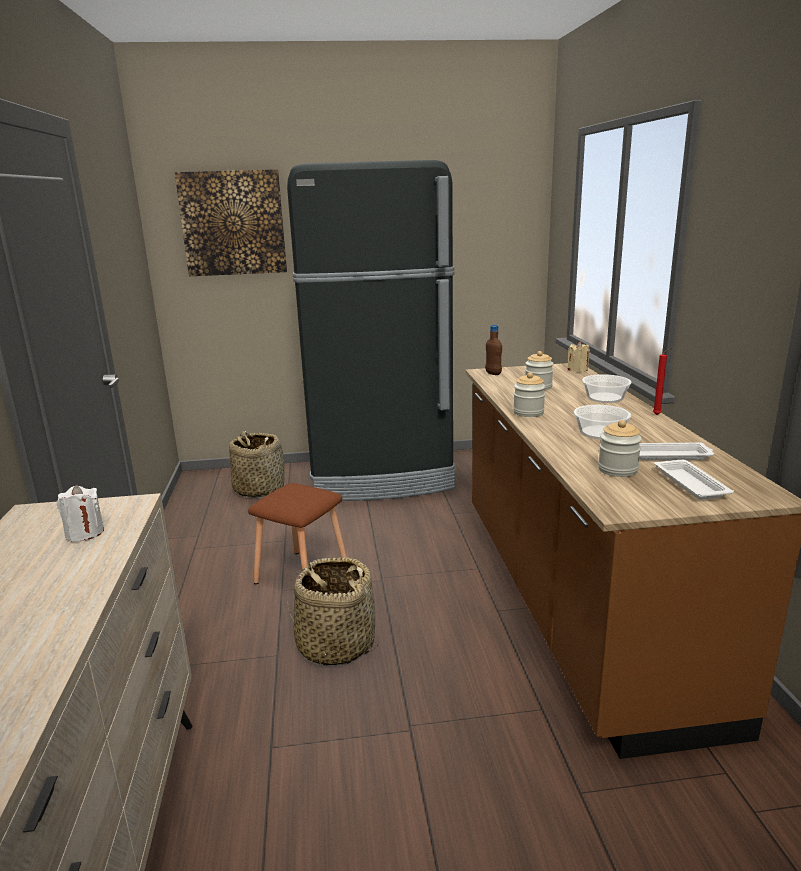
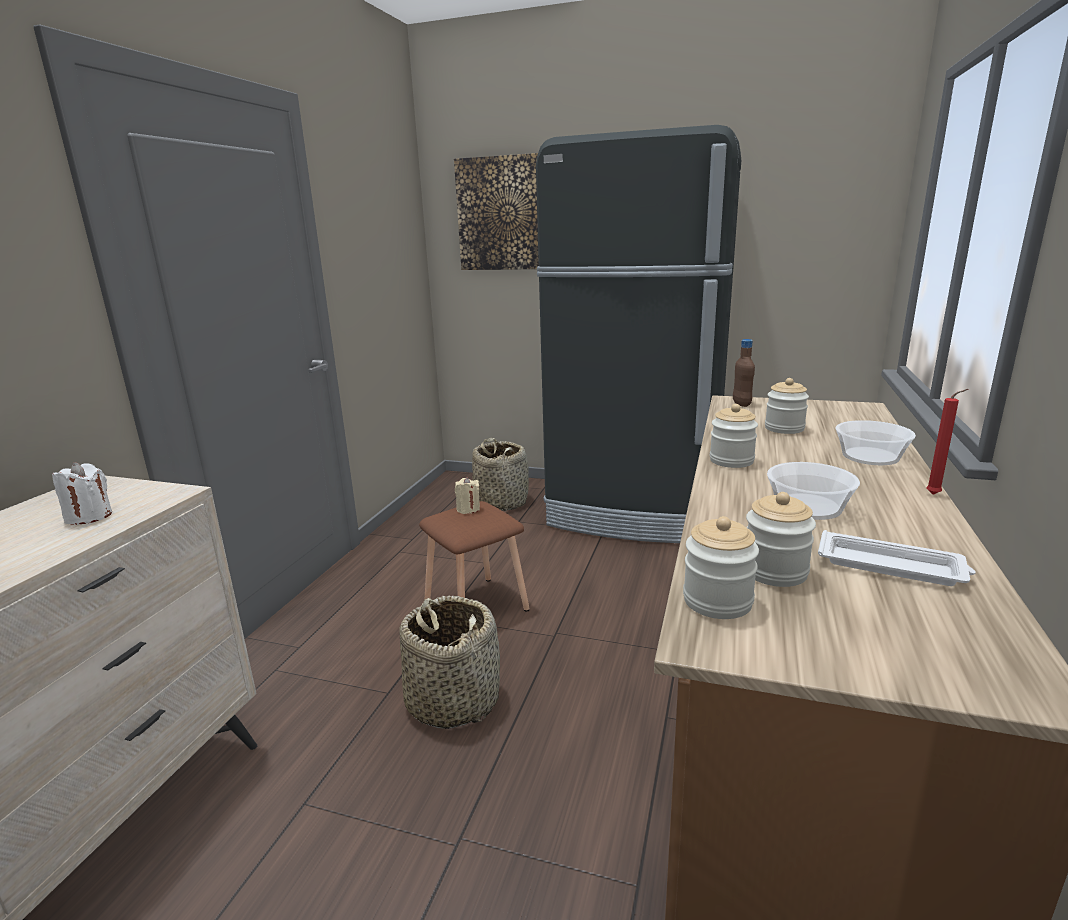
camera: 25 degrees right, 0 degrees up
(577, 369) = (868, 412): beige candle -> beige candle (468, 509)
(605, 490) = (717, 601): none -> jar
(689, 483) = (880, 624): white tray -> none

